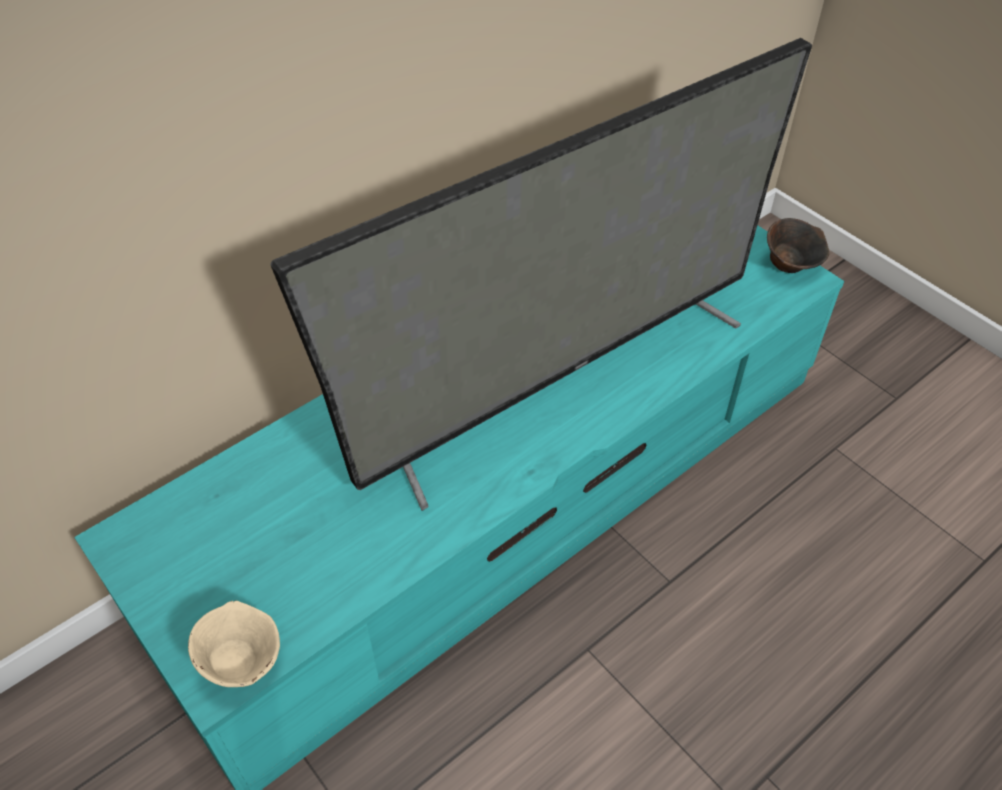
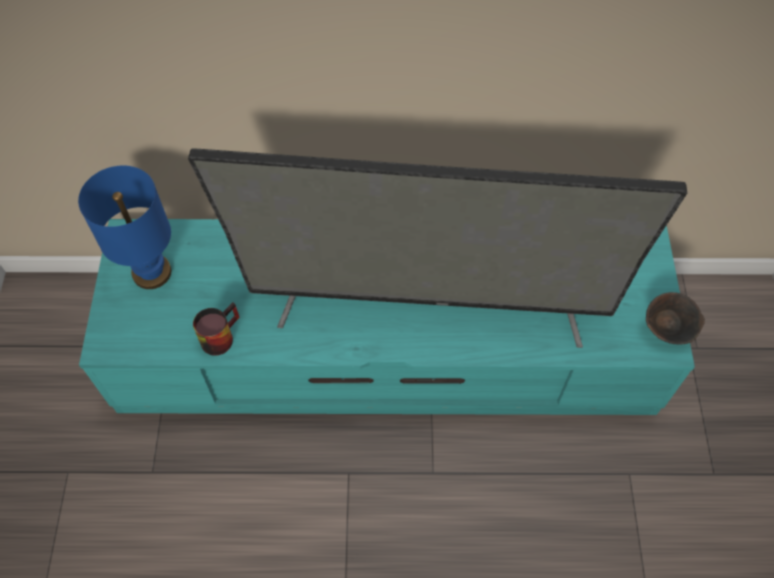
camera: 40 degrees right, 10 degrees up
(197, 558) = (151, 272): none -> blue table lamp
(241, 661) = (124, 343): beige bowl -> none
(358, 566) = (218, 335): none -> mug

